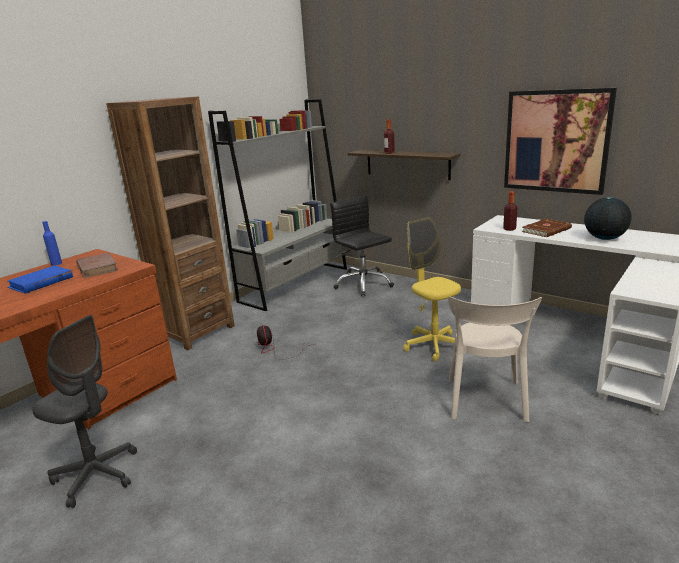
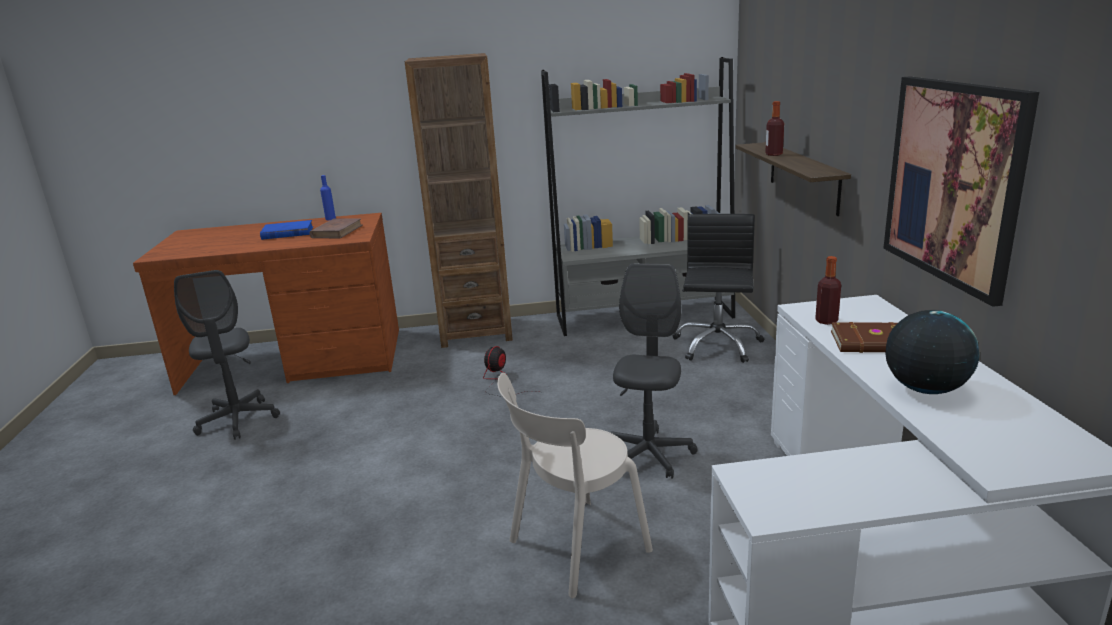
camera: 45 degrees right, 0 degrees up
(433, 345) = (649, 455): yellow office chair -> grey office chair

